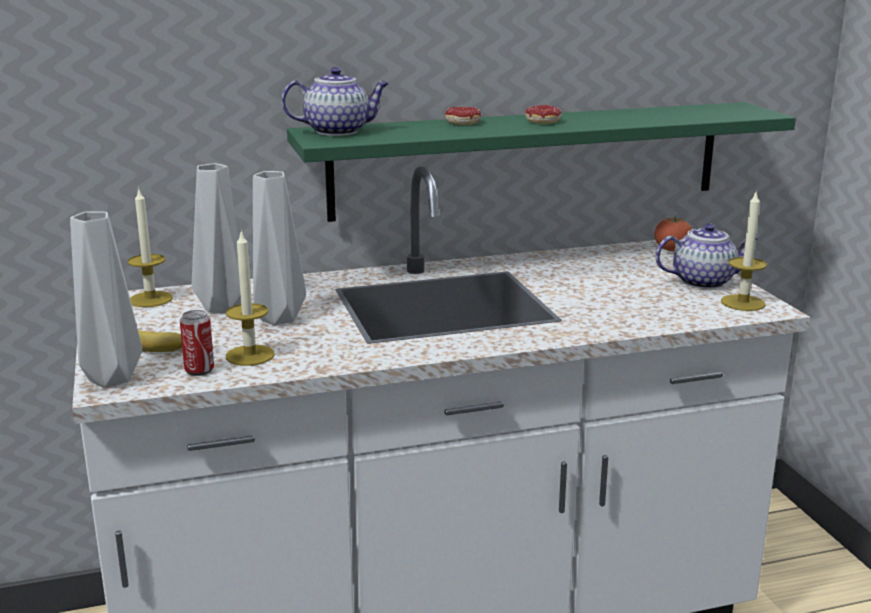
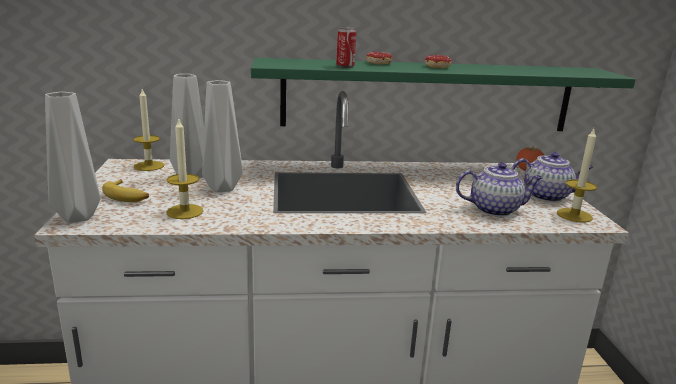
camera: 10 degrees right, 0 degrees up
(199, 370) = (142, 218): can -> can (345, 66)
(338, 131) = (286, 61): teapot -> teapot (495, 209)

